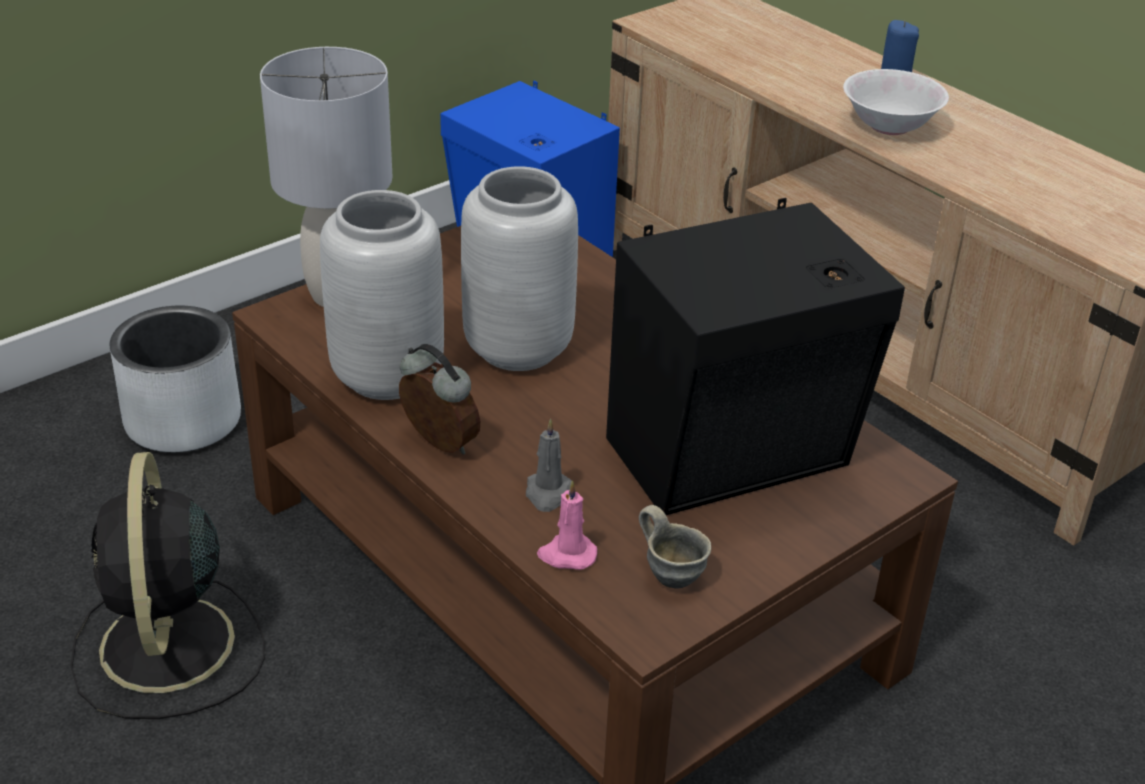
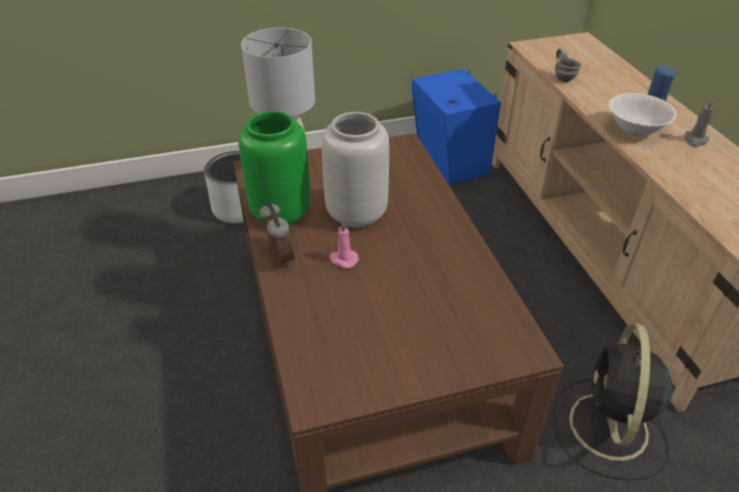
camera: 25 degrees right, 5 degrees up
(167, 649) = (167, 319): black fan -> black fan (608, 429)
(386, 377) = (280, 213): grey vase -> green vase
(548, 493) = (316, 302): grey candle -> grey candle (695, 140)
(566, 555) = (301, 342): pink candle -> pink candle (343, 259)
(673, 573) = (351, 372): grey mug -> grey mug (564, 78)
(736, 458) = (434, 311): black speaker -> none

